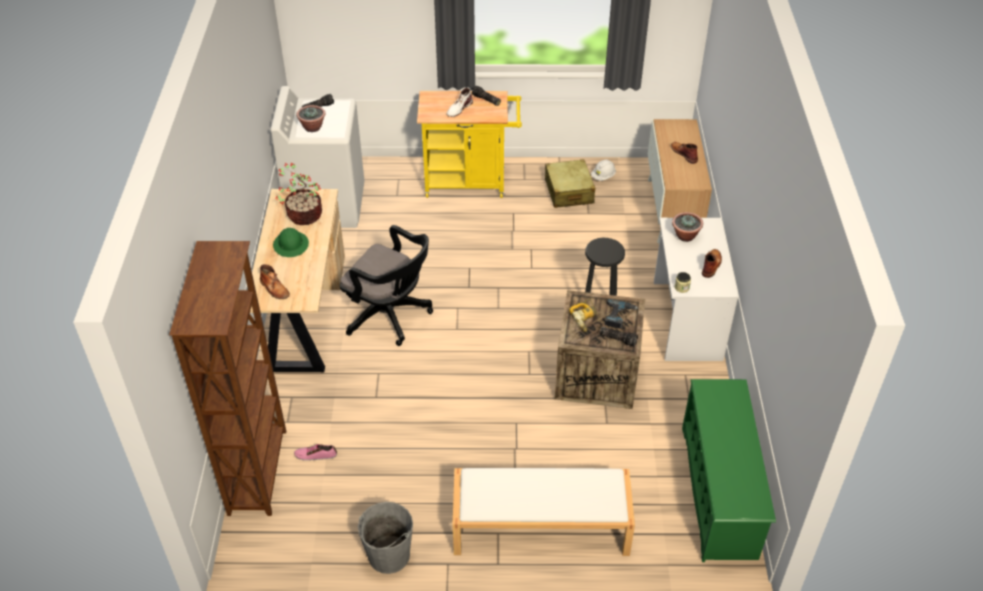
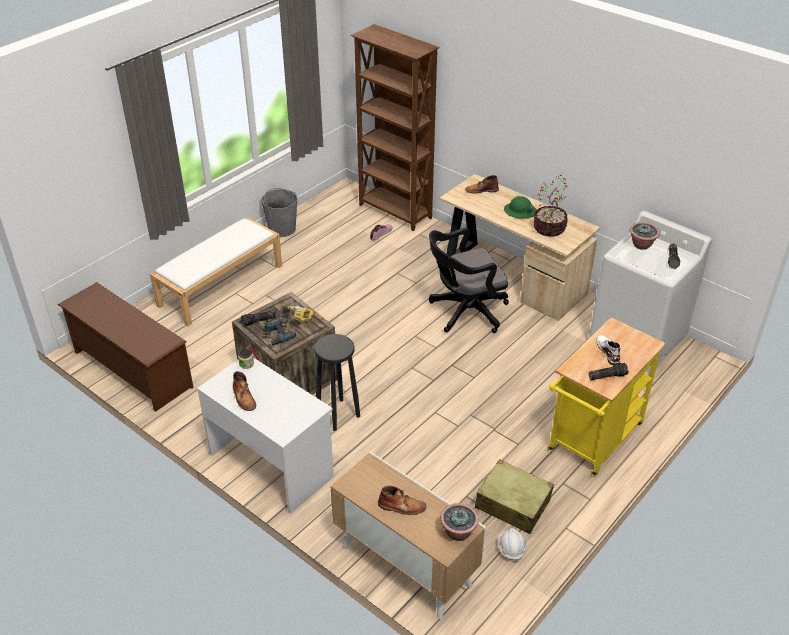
camera: 130 degrees right, 5 degrees down
(685, 236) = (292, 406): potted plant -> potted plant (458, 532)
(719, 492) = (132, 369): green shoe rack -> brown shoe rack

